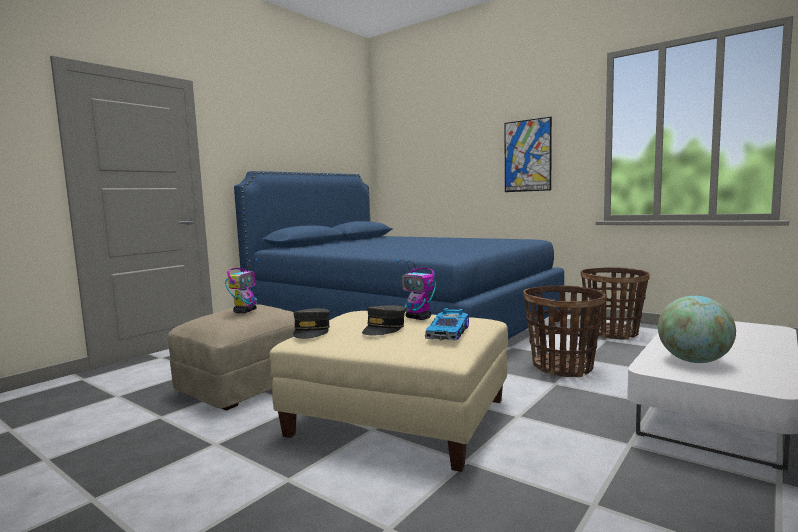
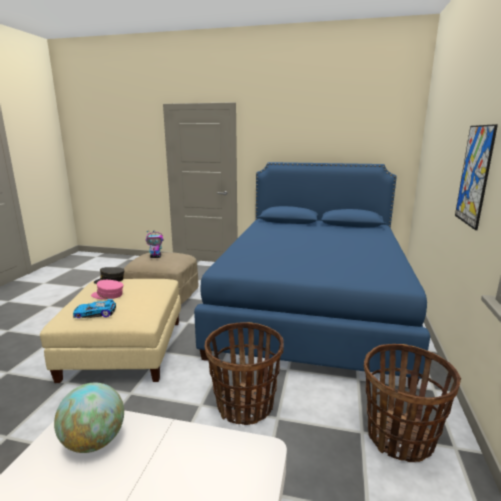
camera: 65 degrees right, 10 degrees up
(384, 329) = (108, 295): grey cap -> pink cap
(418, 318) = (136, 299): toy robot -> none

